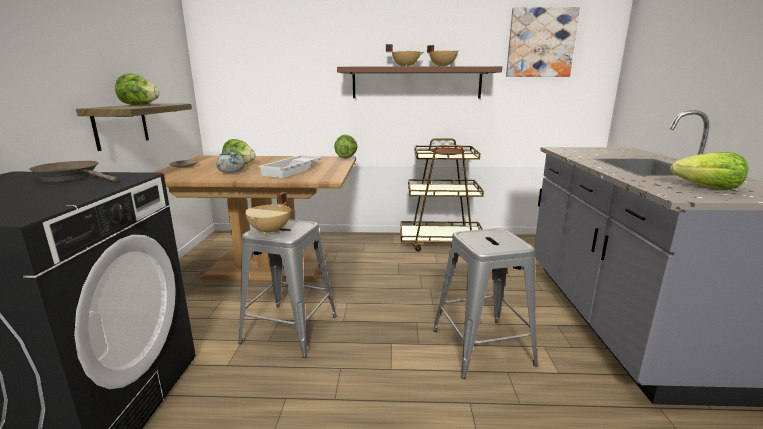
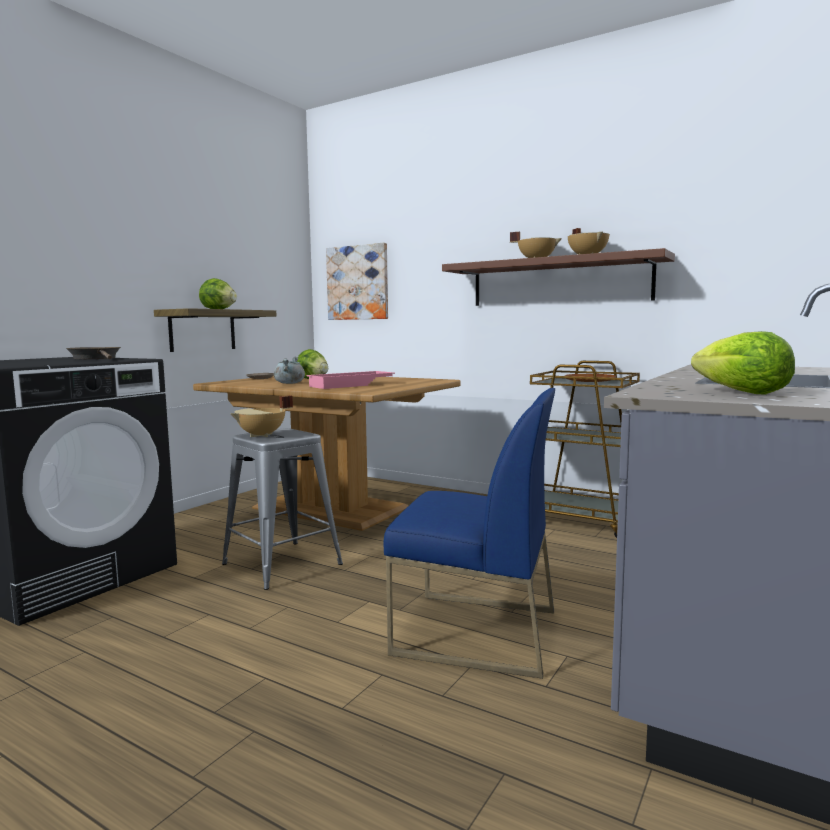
camera: 30 degrees right, 10 degrees down
(293, 170) = (351, 385): white tray -> pink tray
(346, 158) = (442, 380): lettuce -> none
(481, 347) = (474, 632): grey stool -> blue chair
(540, 43) = (754, 209): picture -> picture (358, 283)

